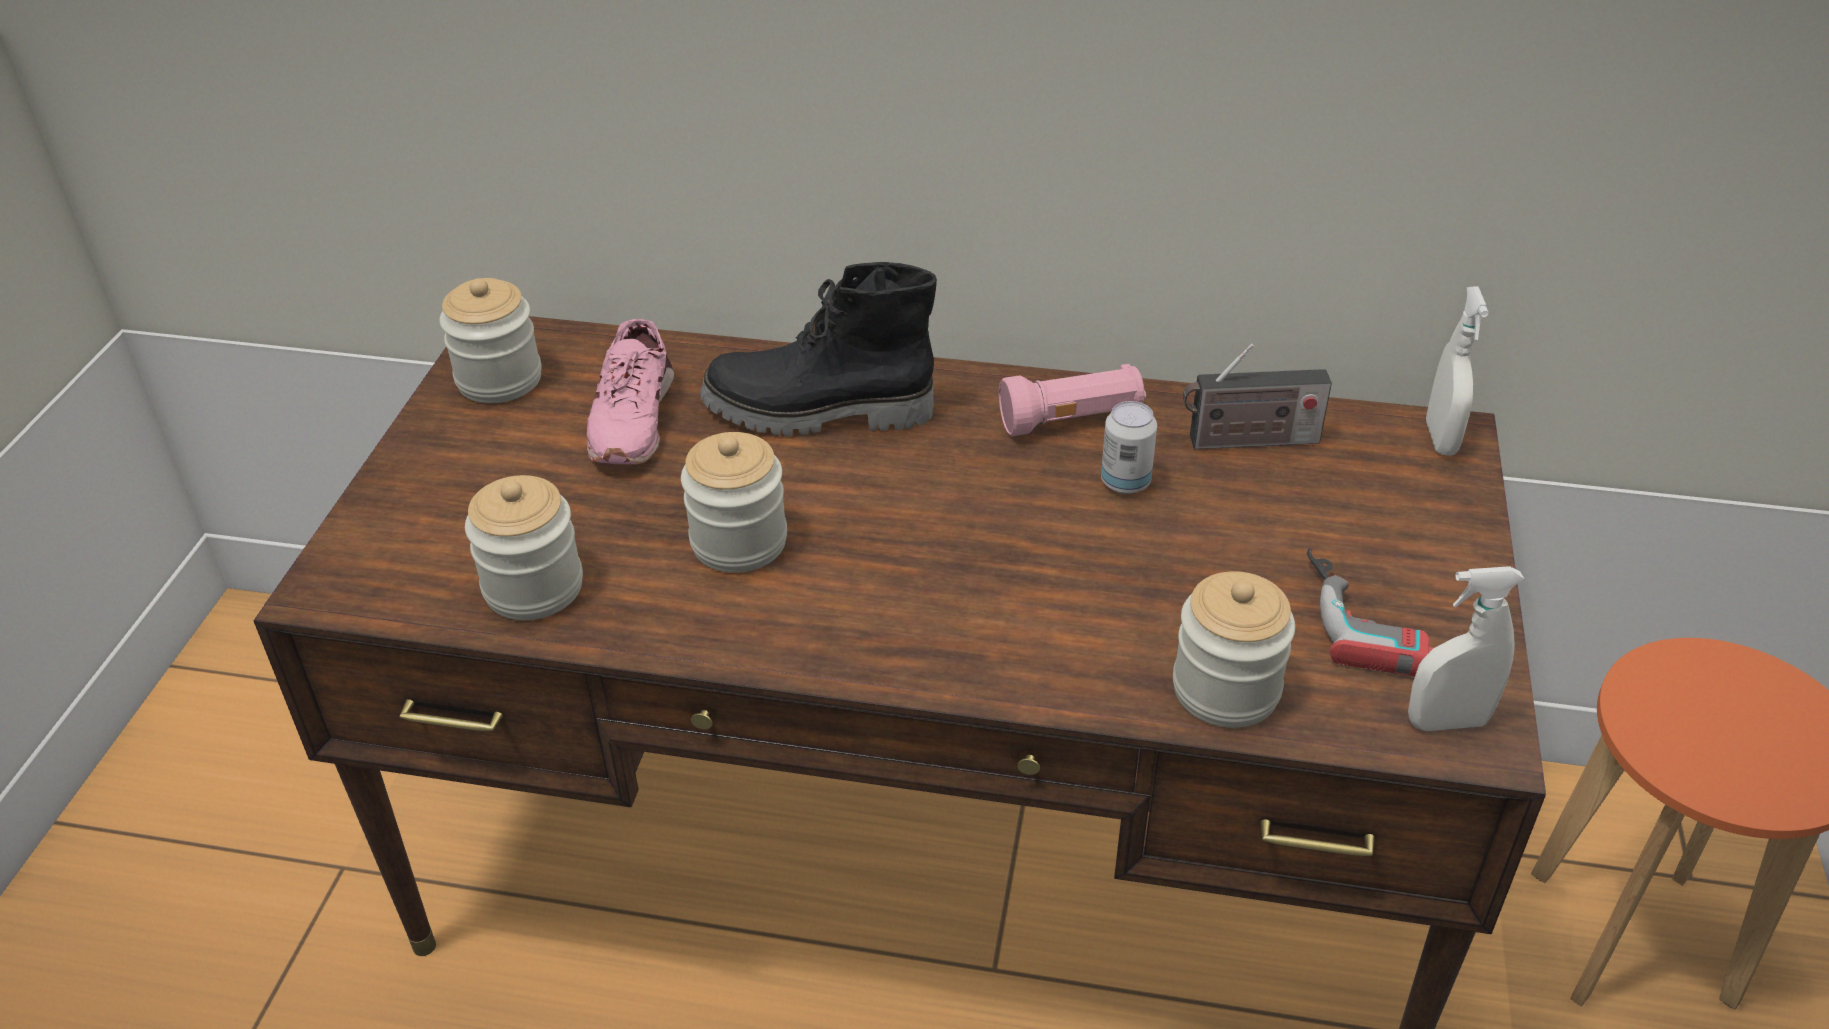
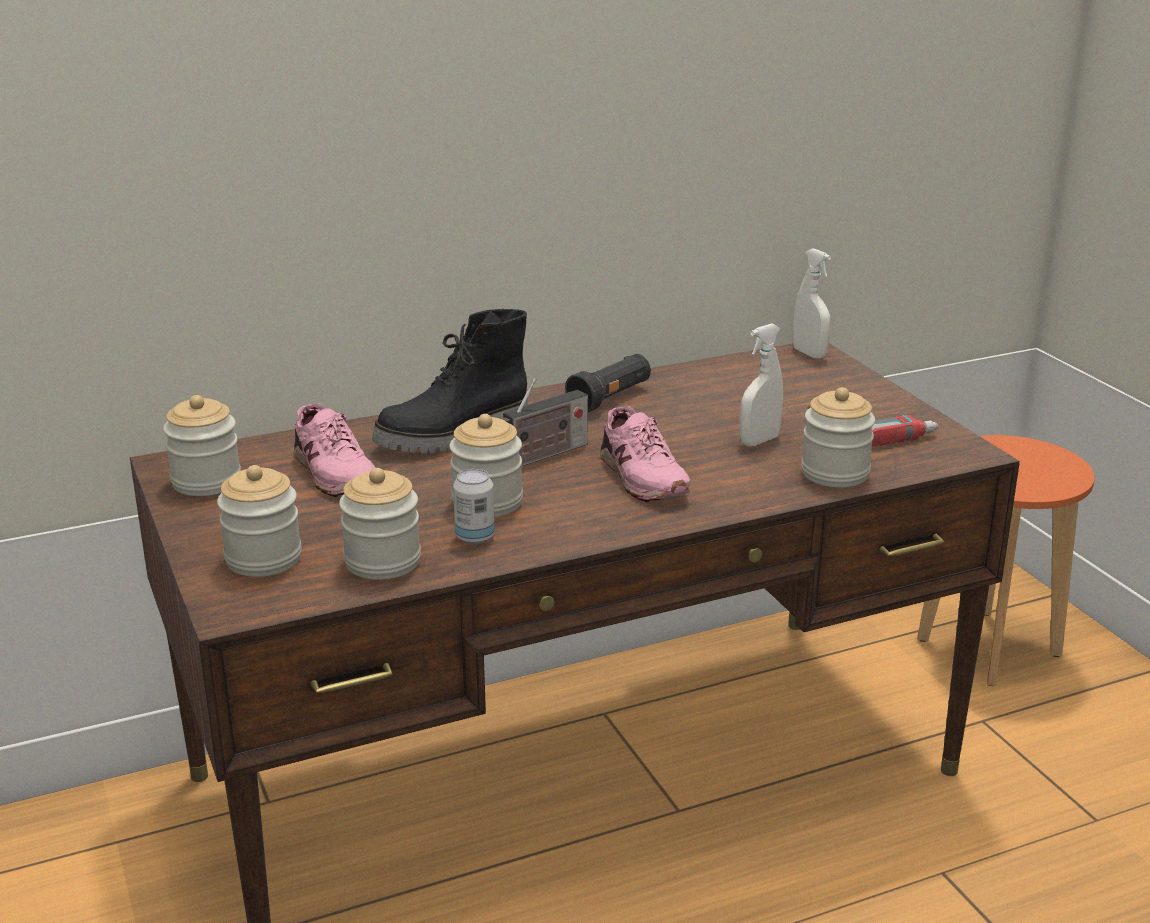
camera: 35 degrees left, 15 degrees down
(430, 525) = (263, 559): none -> jar
(961, 579) = (641, 477): none -> pink shoe
(1072, 420) = (610, 398): pink flashlight -> black flashlight
(1125, 482) = (675, 414): can -> can (475, 537)
(1248, 441) = (716, 380): radio -> radio (543, 455)
(1447, 722) = (948, 451): white spray bottle -> white spray bottle (759, 441)

